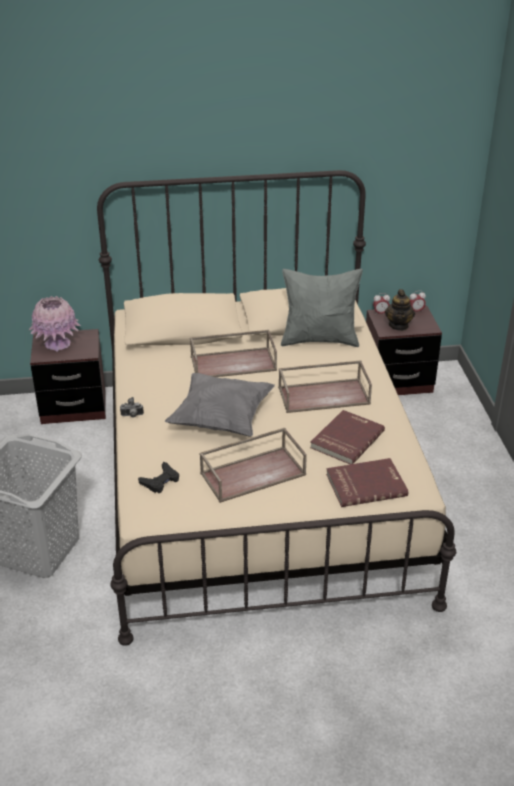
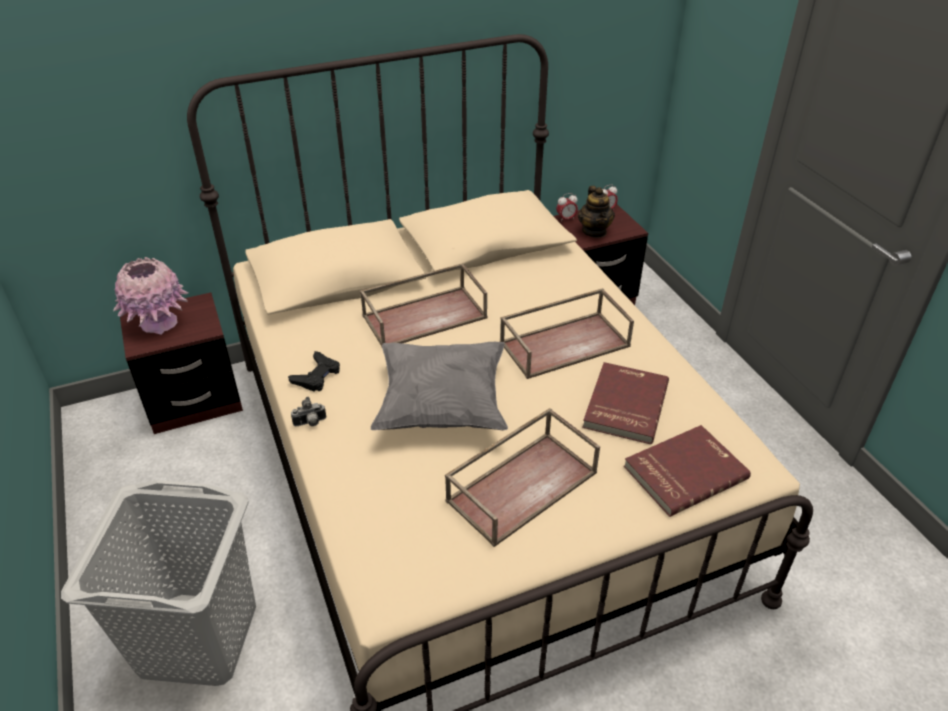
camera: 15 degrees left, 5 degrees up
(160, 481) = (391, 528): black game controller -> black game controller (317, 376)
(319, 340) = (523, 266): grey pillow -> none

